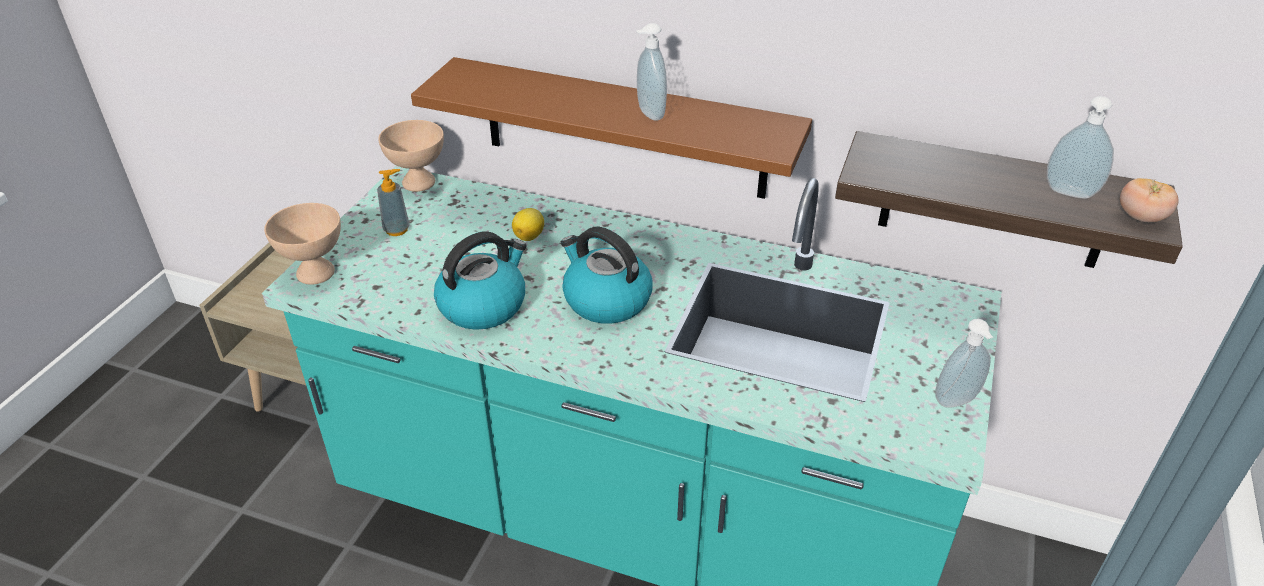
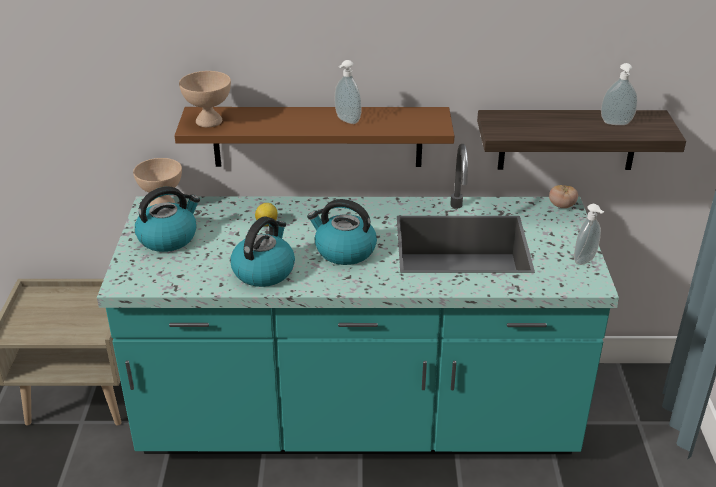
camera: 20 degrees left, 5 degrees down
(316, 272) = (128, 276): beige bowl -> beige bowl (208, 121)
(397, 230) = (168, 238): soap dispenser -> kettle
(1141, 218) = (659, 129): tomato -> tomato (562, 206)

